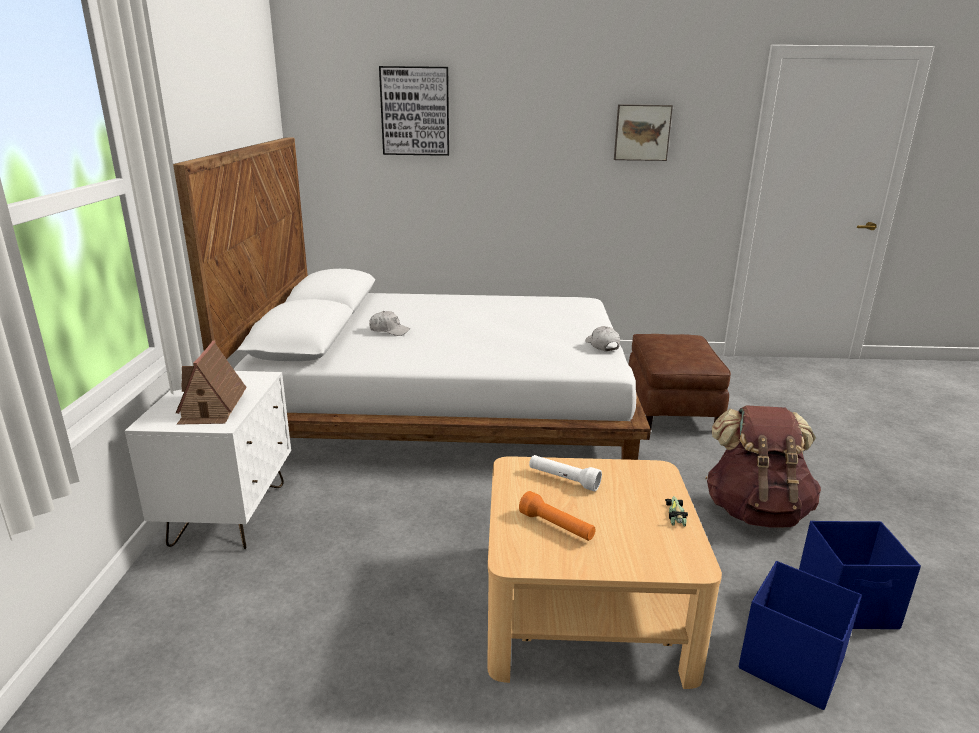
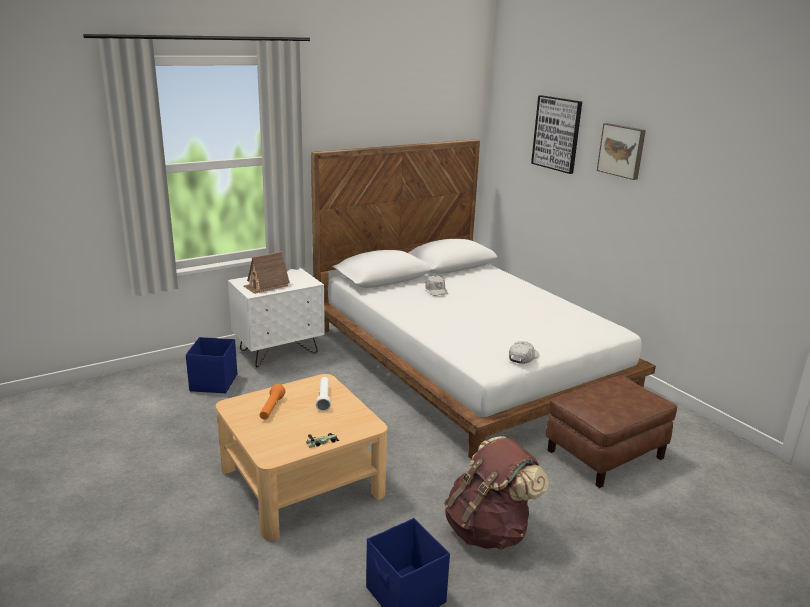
camera: 55 degrees right, 0 degrees up
(642, 132) = (724, 188): picture -> picture (622, 150)
(789, 663) = (315, 574): blue storage box -> blue storage box (214, 382)

